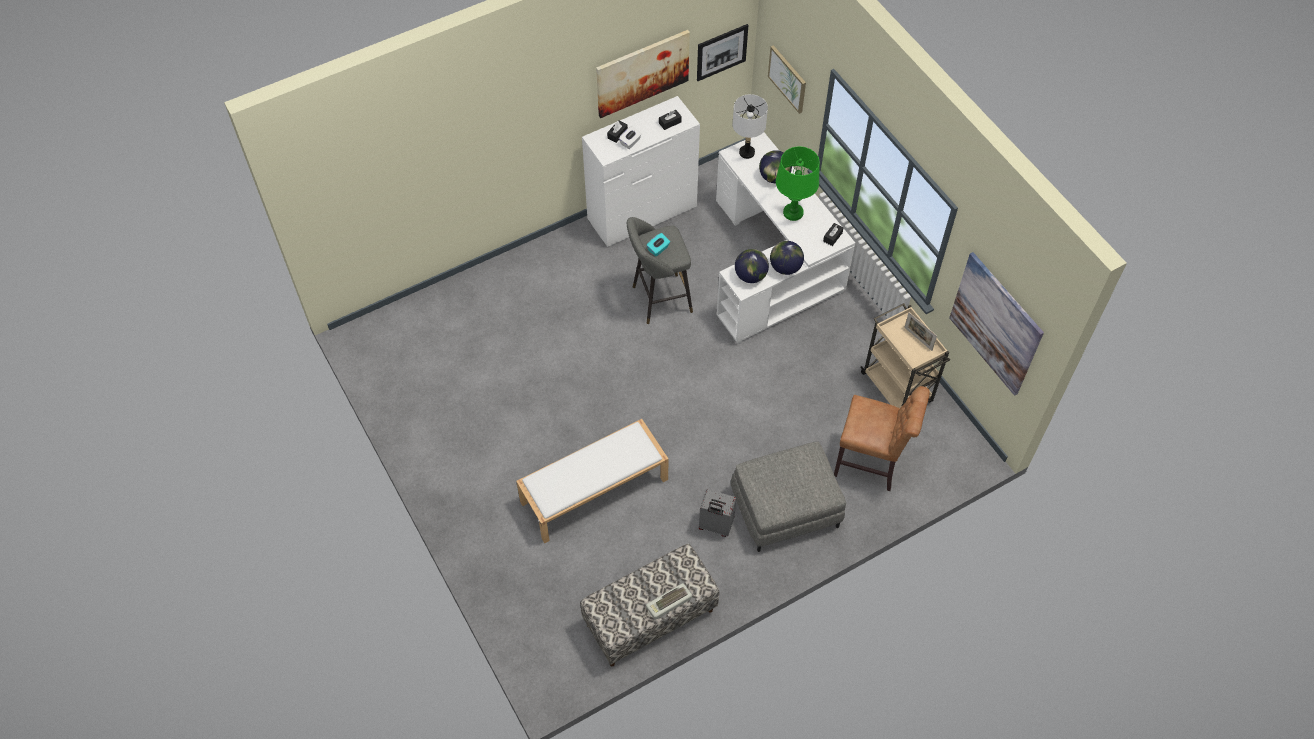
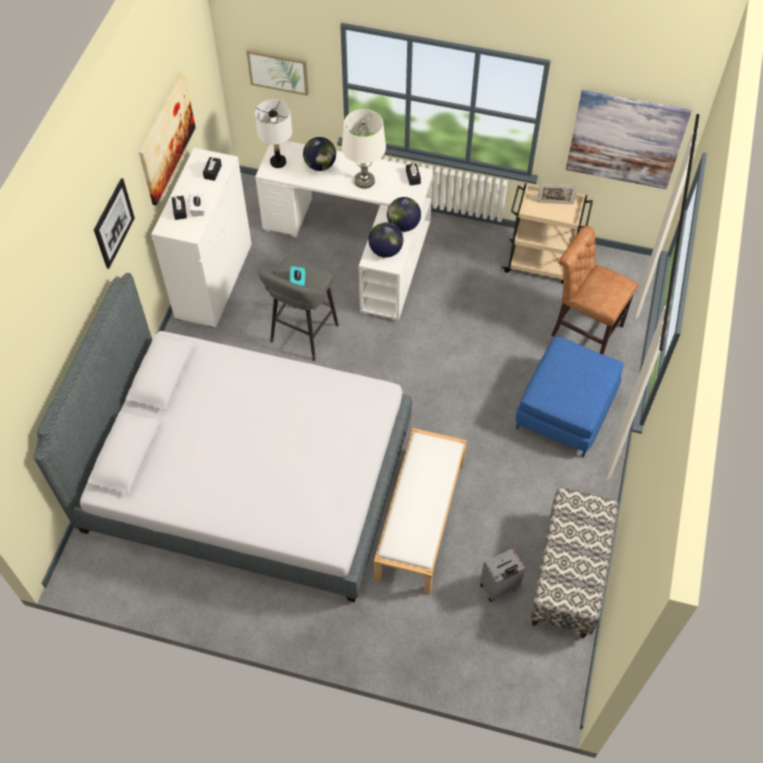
camera: 45 degrees left, 0 degrees up
(515, 365) = (247, 478): none -> grey bed
(669, 603) = (598, 544): keyboard -> none
(715, 526) = (534, 465): grey suitcase -> grey suitcase (499, 587)
(721, 52) = (204, 84): picture -> picture (113, 223)
(785, 508) = (566, 410): grey ottoman -> blue ottoman
(793, 212) = (364, 180): green table lamp -> white table lamp
(871, 463) = (583, 329): brown chair -> brown chair turned 120 degrees counterclockwise

